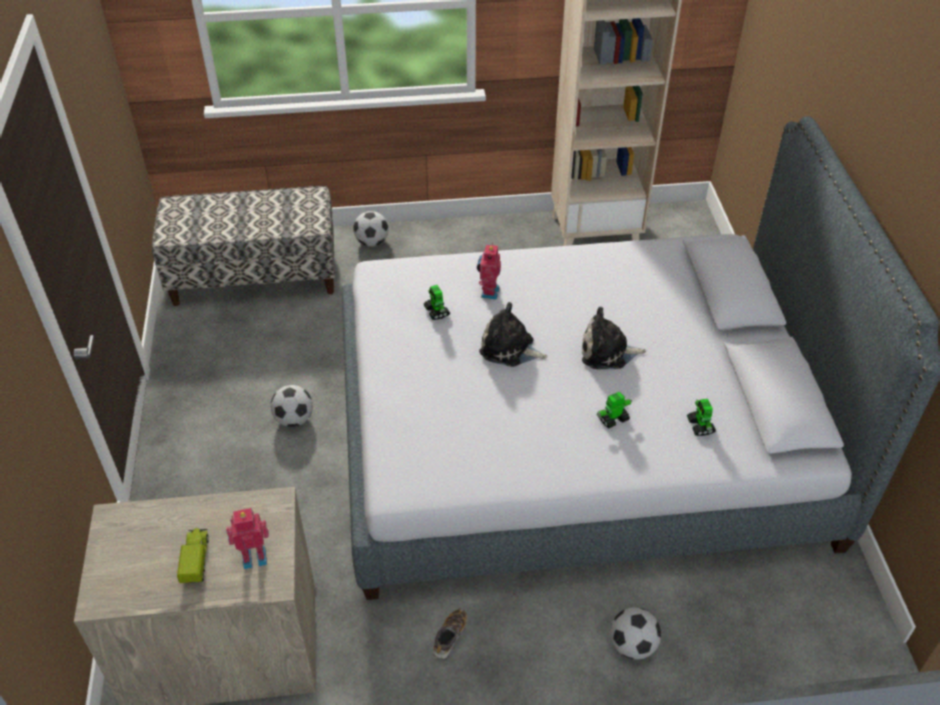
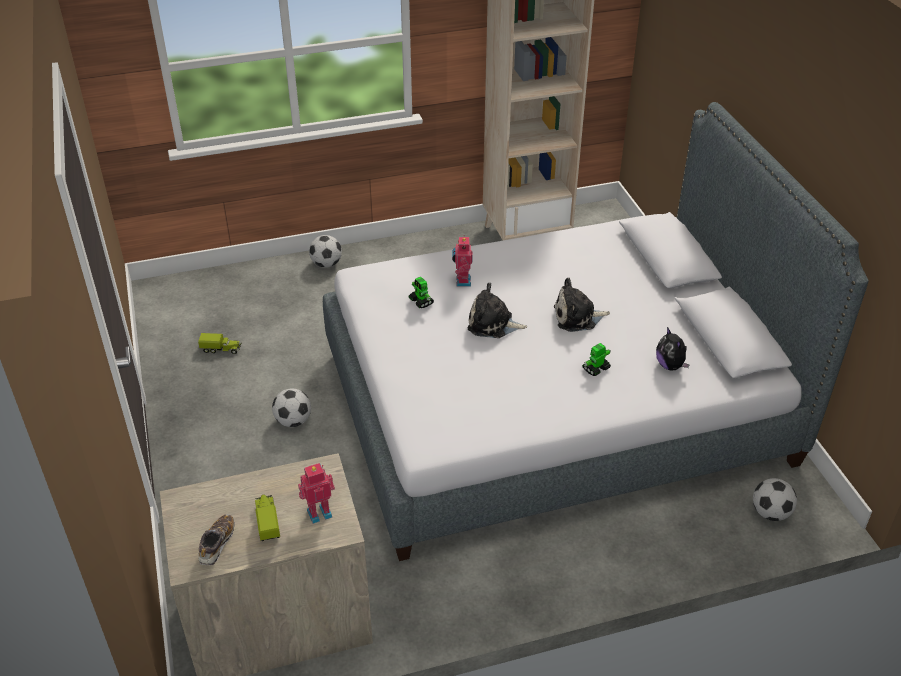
camera: 10 degrees left, 5 degrees down
(239, 327) = (221, 349): none -> toy truck
(255, 276) = (224, 305): bench -> none
(449, 637) = (481, 580): shoe -> shoe (217, 544)
(632, 645) = (640, 564): football -> football (770, 513)
(700, 426) = (670, 365): toy robot -> plush toy

